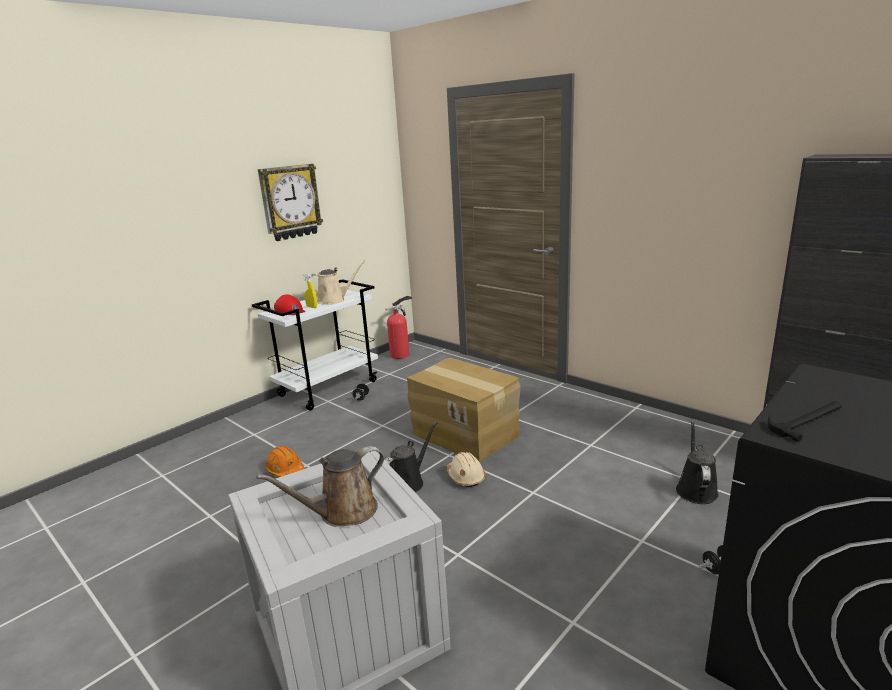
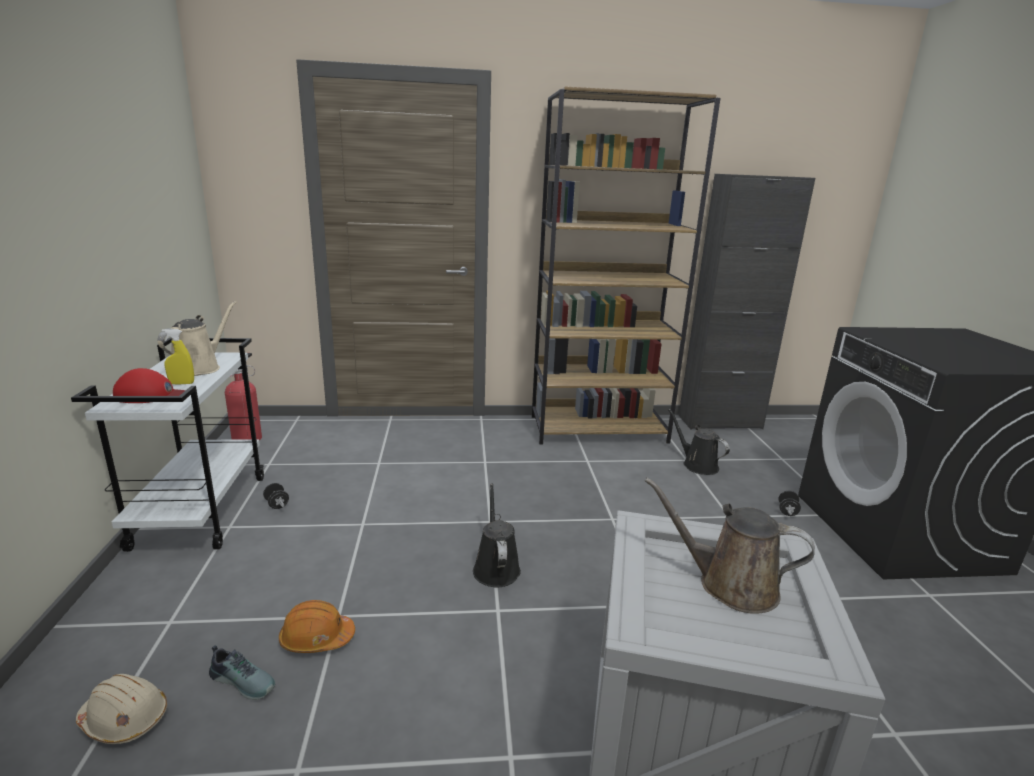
camera: 50 degrees left, 0 degrees up
(242, 472) = (244, 680): none -> shoe
(290, 202) = (95, 207): wall clock -> none
(343, 512) = (729, 585): brown watering can -> brown watering can turned 105 degrees clockwise
(465, 434) = (471, 494): cardboard box -> none
(465, 477) = (539, 534): beige hard hat -> beige hard hat (124, 719)
(649, 424) = (598, 429): none -> brown bookcase
(806, 420) = (935, 356): hammer -> none

